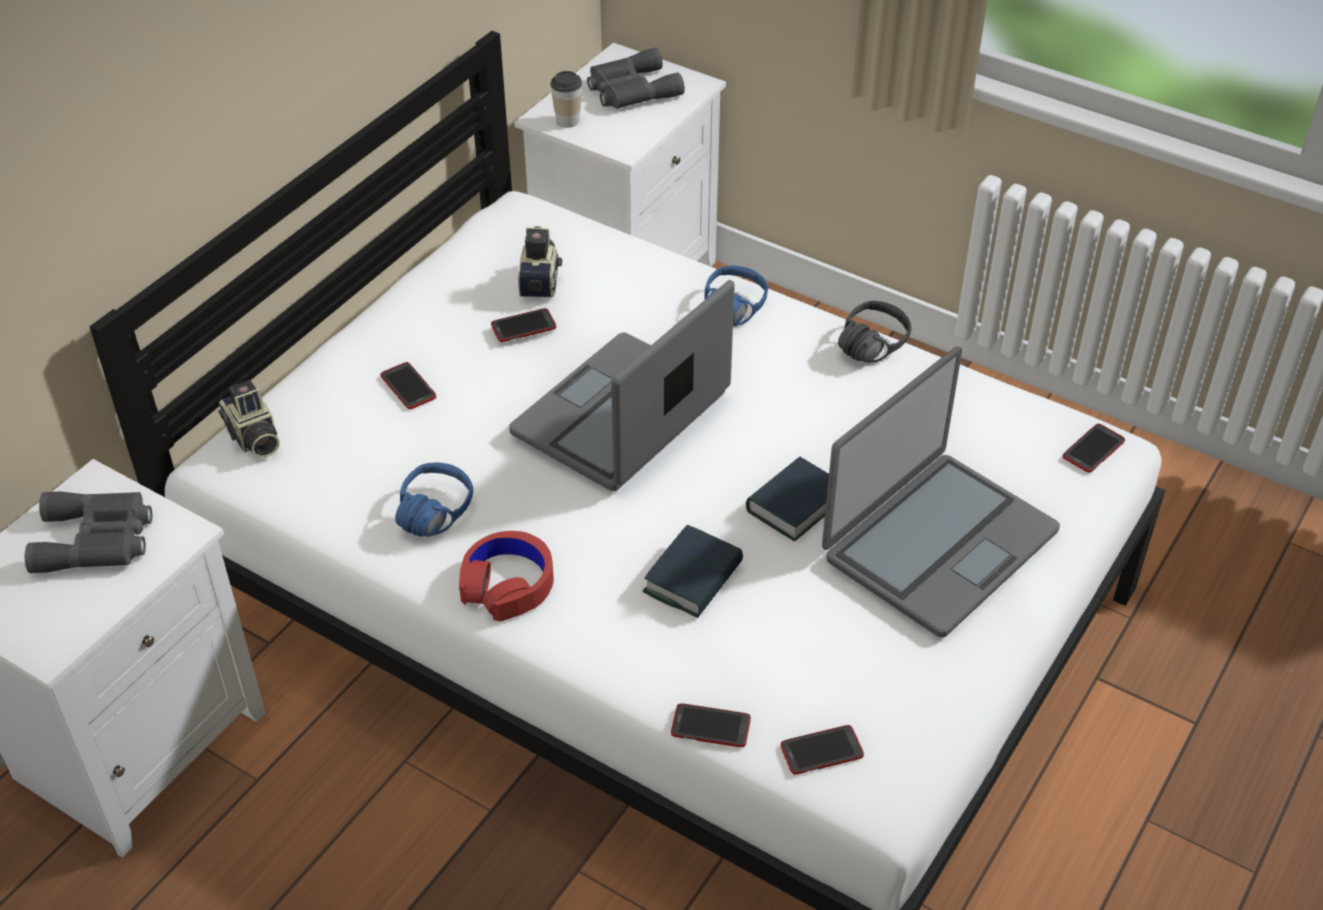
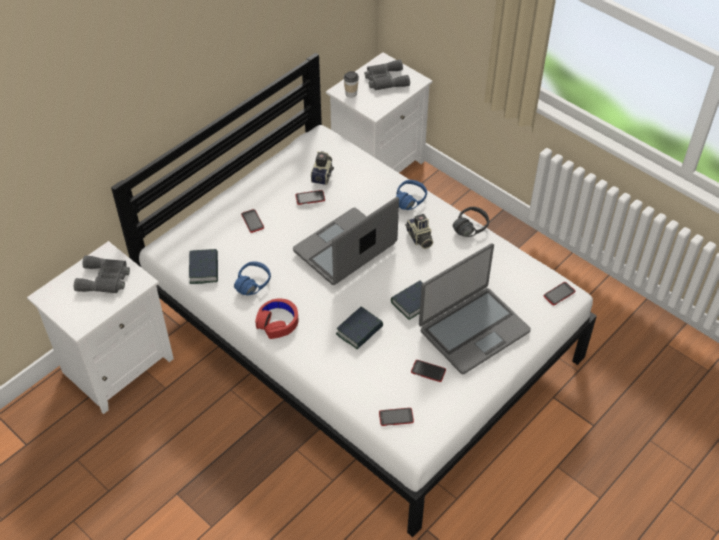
camera: 10 degrees right, 5 degrees up
(253, 438) = (180, 237): camera -> camera (419, 238)
(320, 496) = (204, 269): none -> book
(710, 726) = (351, 399): phone -> phone (428, 371)

